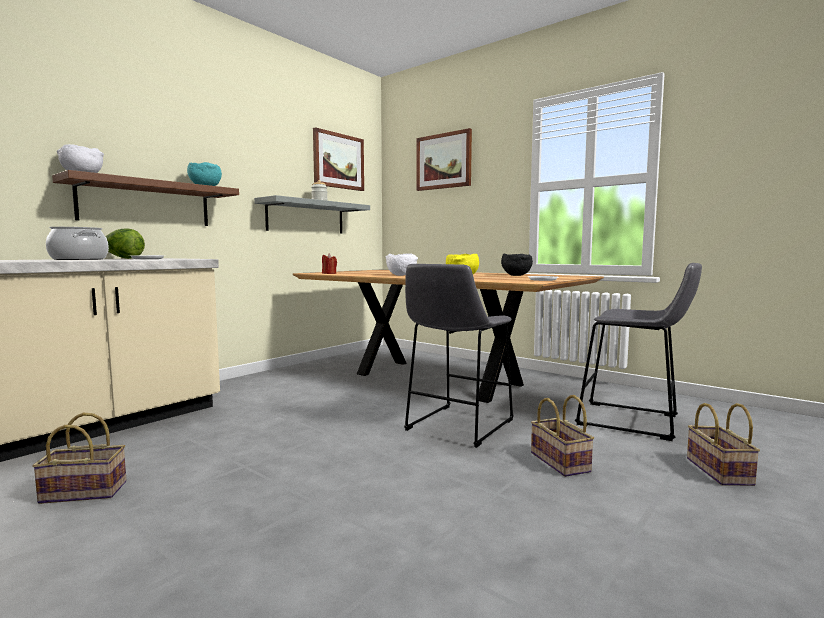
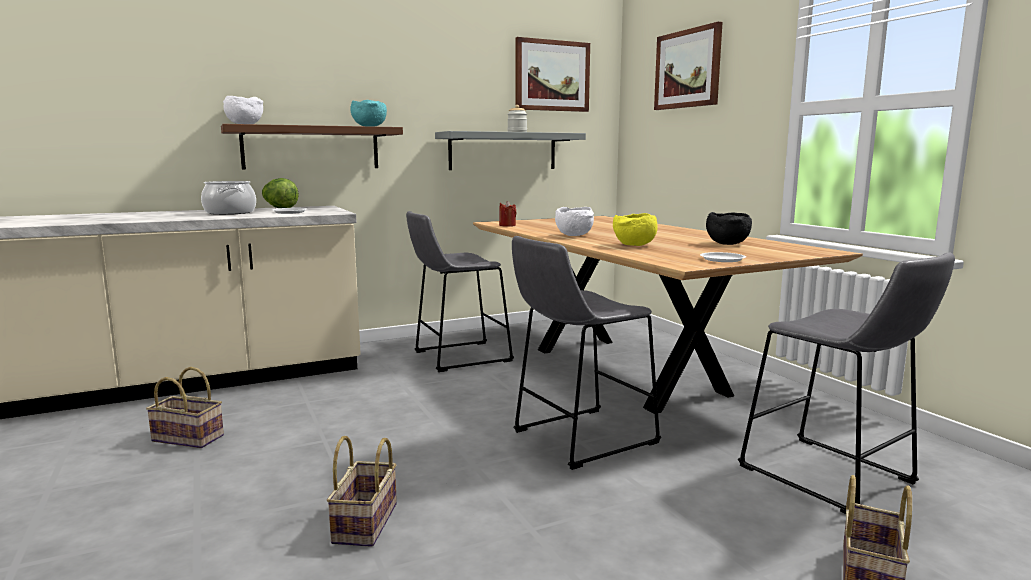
camera: 25 degrees right, 5 degrees up
(296, 386) = (457, 357): none -> grey stool
(561, 462) = (653, 512): basket -> basket (366, 524)

